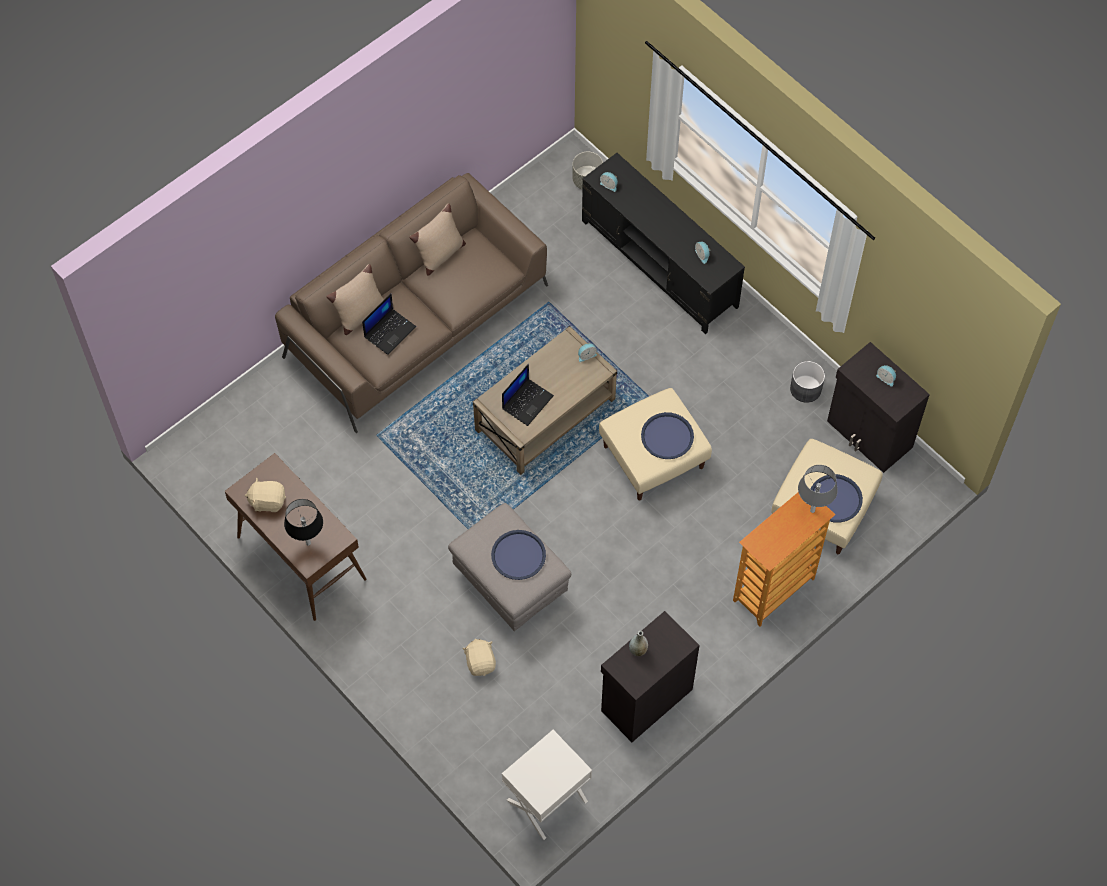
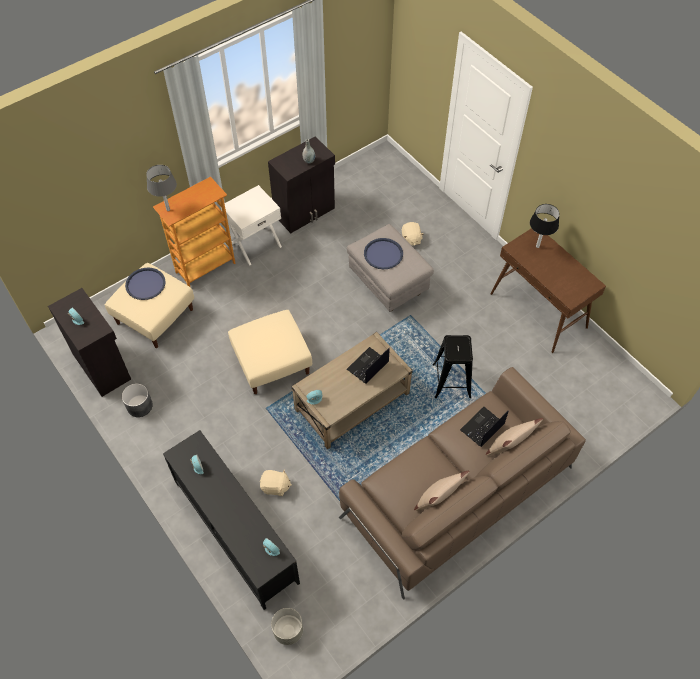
camera: 175 degrees left, 5 degrees down
(267, 501) = (571, 276): beige plush toy -> beige plush toy (275, 487)
(421, 450) = (451, 380): none -> black stool
(547, 801) = (373, 166): white nightstand -> white nightstand (255, 244)
(667, 436) = (260, 337): blue tray -> none

